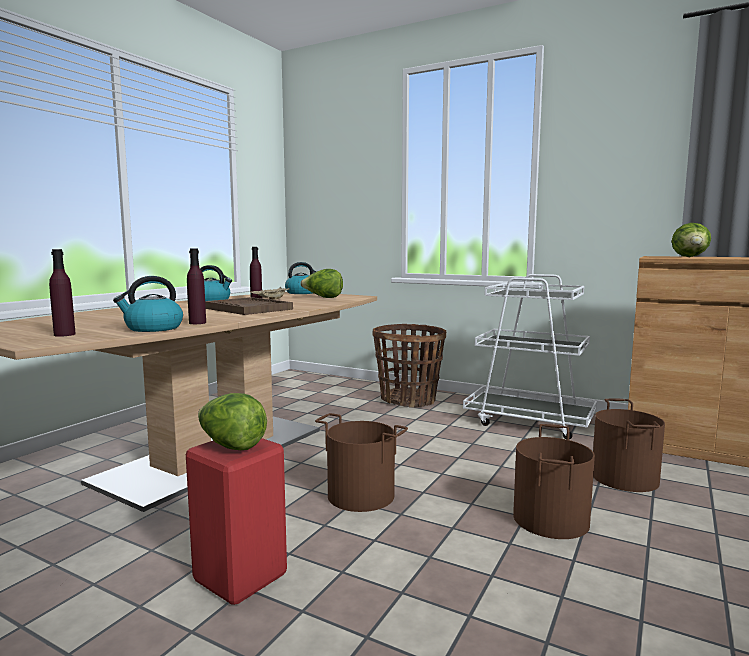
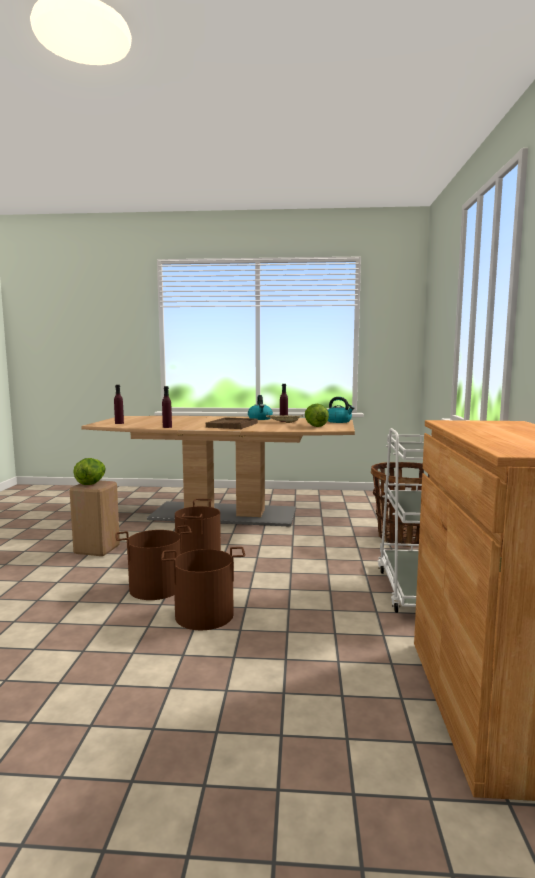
camera: 65 degrees right, 0 degrees up
(153, 328) = (144, 426): kettle -> none
(240, 579) = (95, 550): red stool -> beige stool
(623, 478) = (318, 644): brown bucket -> brown bucket (155, 587)
(690, 257) = (476, 427): lettuce -> none

